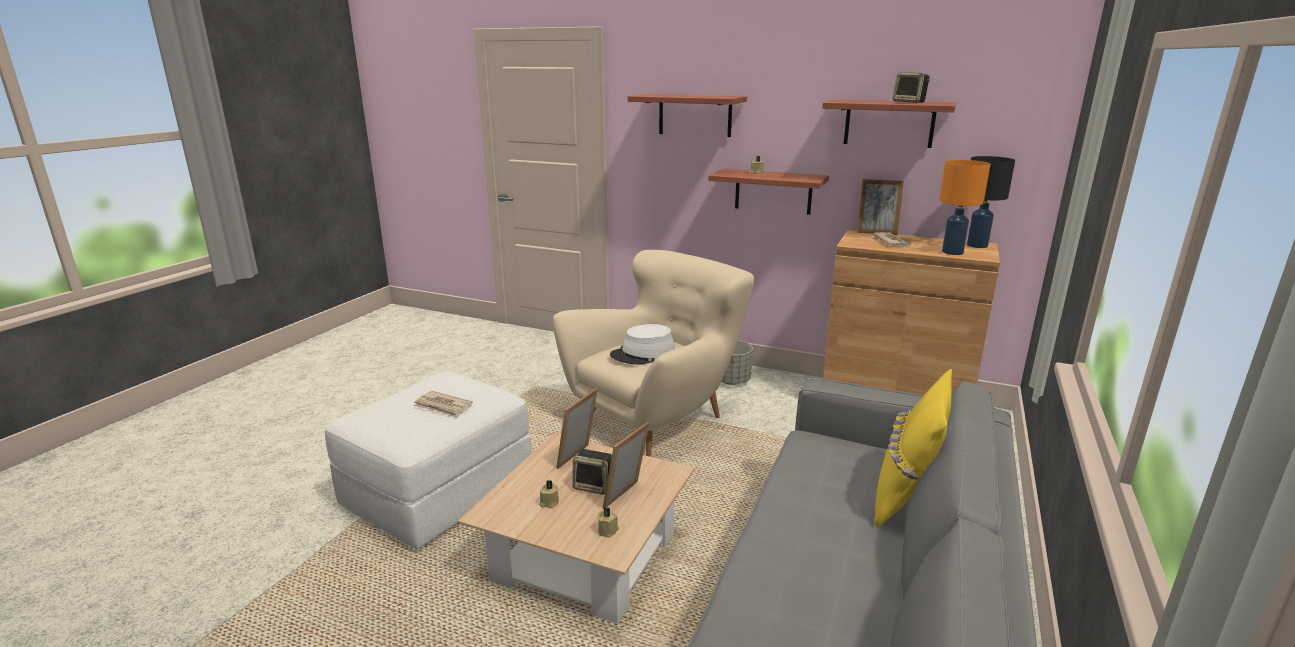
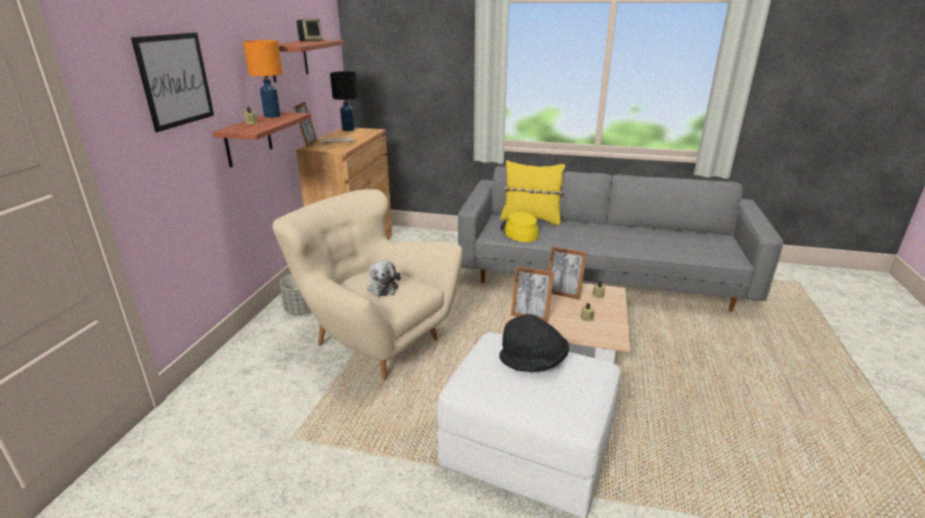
camera: 100 degrees left, 5 degrees up
(443, 406) = (533, 362): newspaper -> black hat
(594, 486) = (559, 305): speaker -> none
(643, 354) = (383, 287): white hat -> plush toy
(695, 115) = (175, 80): shelf -> picture
(828, 469) = (519, 232): none -> yellow hat
(953, 252) = (364, 134): orange table lamp -> orange table lamp (272, 116)

